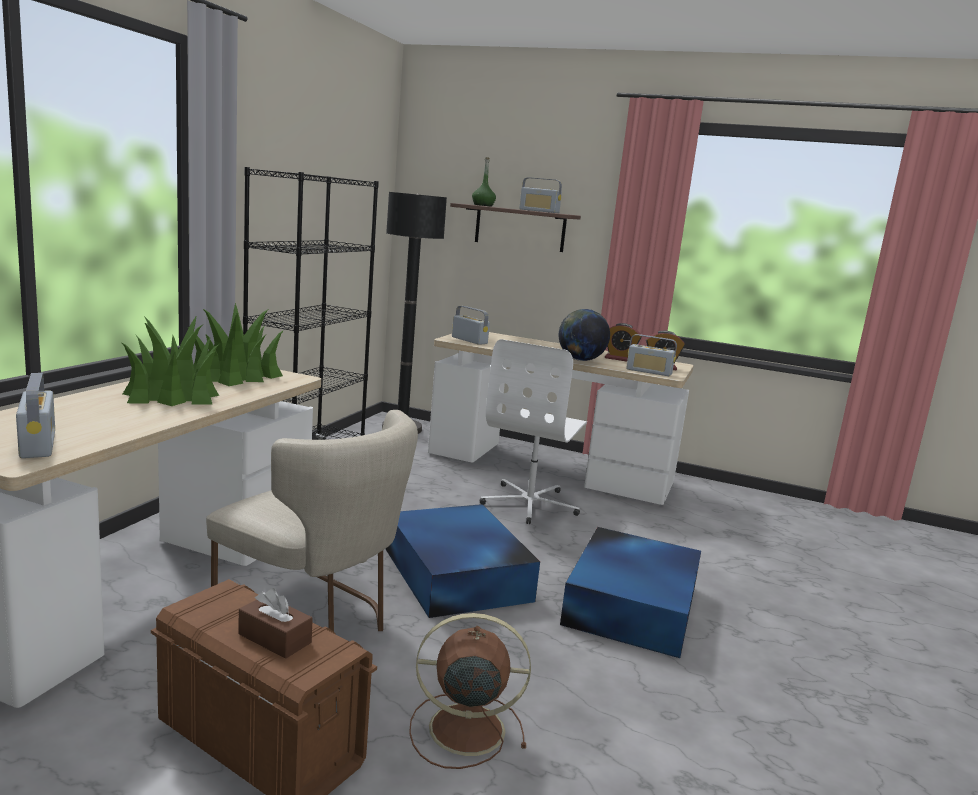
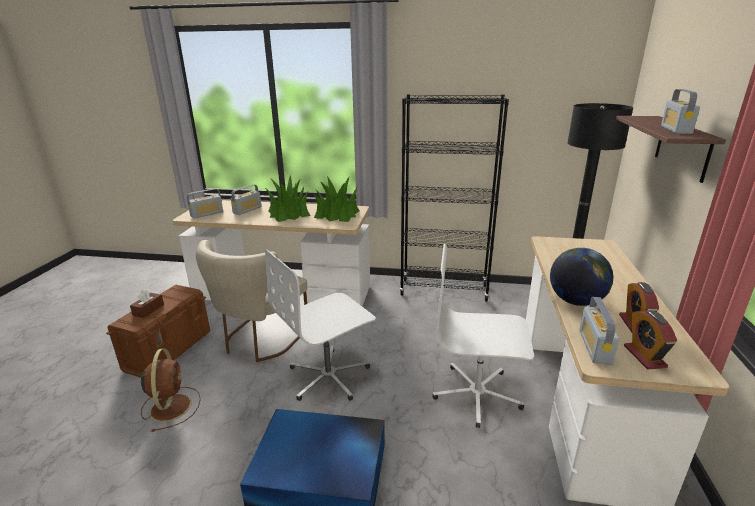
camera: 80 degrees right, 10 degrees up
(456, 575) = (329, 376): blue storage box -> white office chair
(469, 340) = (557, 247): radio -> radio (247, 210)
(483, 205) = (648, 119): green bottle -> none

